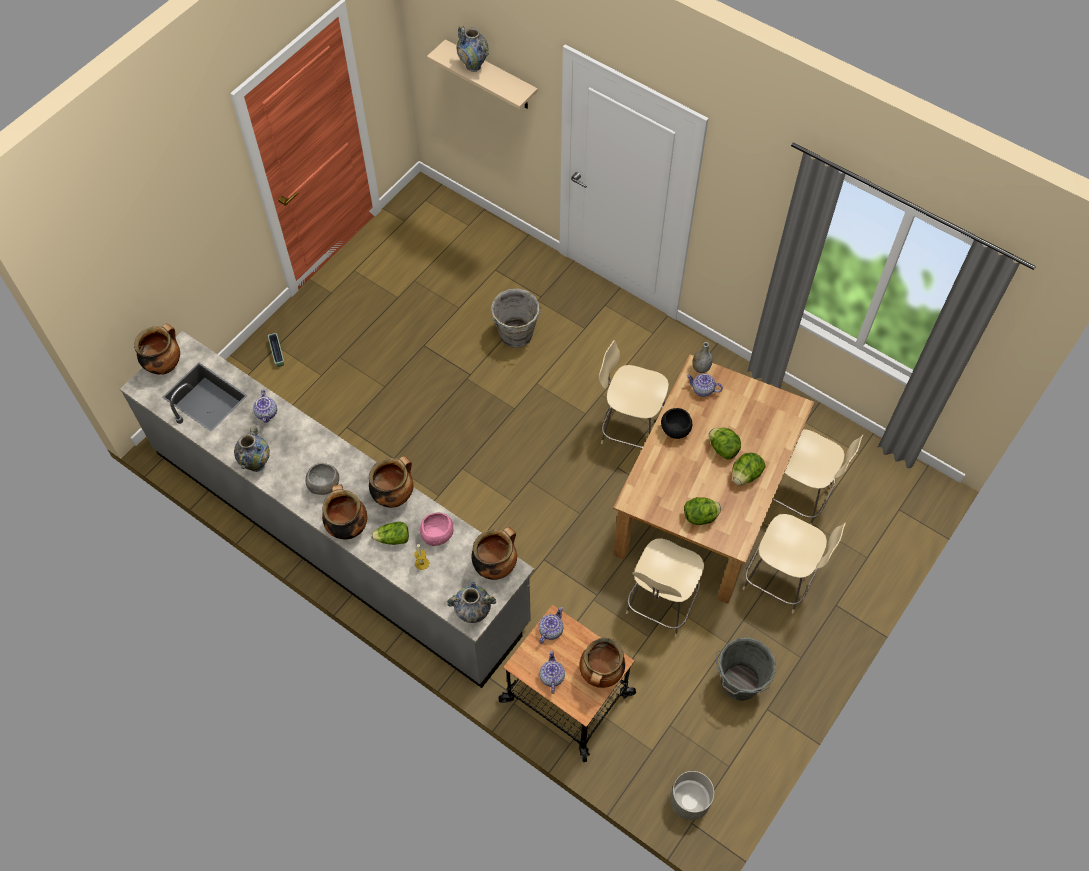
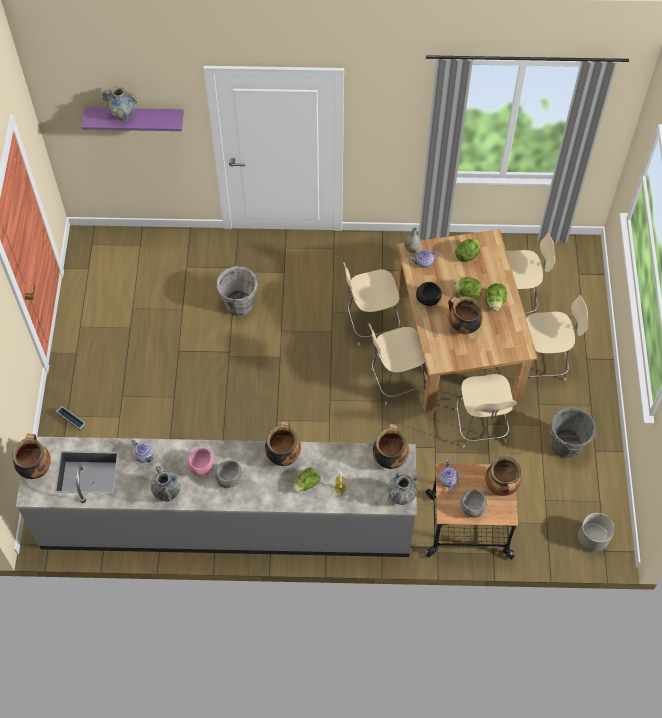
camera: 35 degrees left, 0 degrees up
(347, 527) = (269, 496): cooking pot -> cooking pot (463, 326)
(437, 535) = (335, 463): pink bowl -> pink bowl (201, 467)
(491, 76) = (135, 118): beige shelf -> purple shelf
(551, 676) = (472, 509): teapot -> grey bowl
(610, 503) = (396, 381): none -> beige chair
(700, 517) = (488, 346): lettuce -> lettuce (467, 255)

